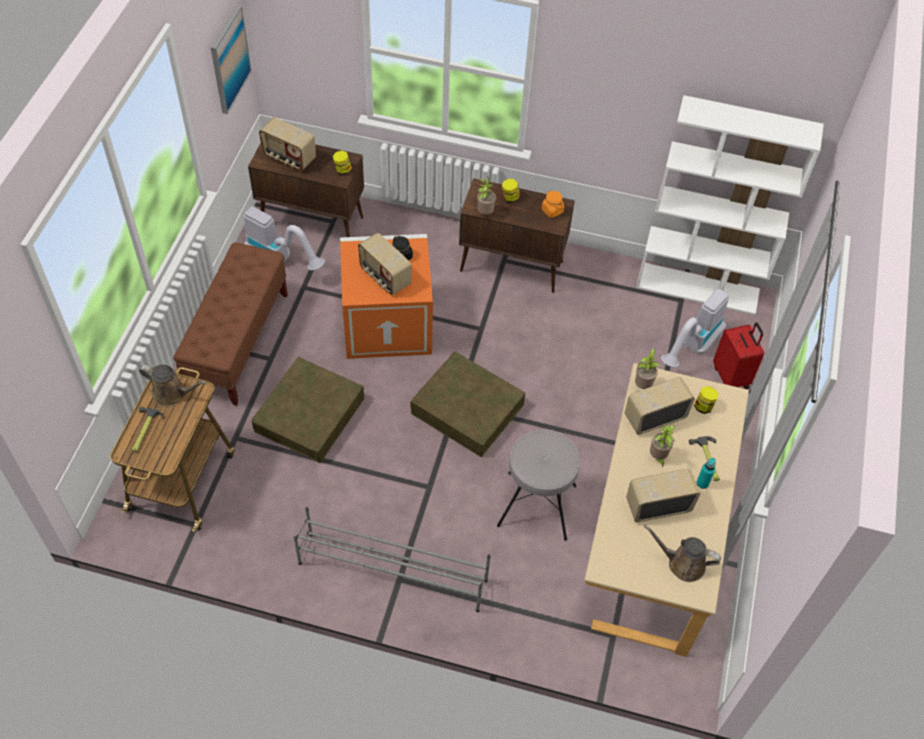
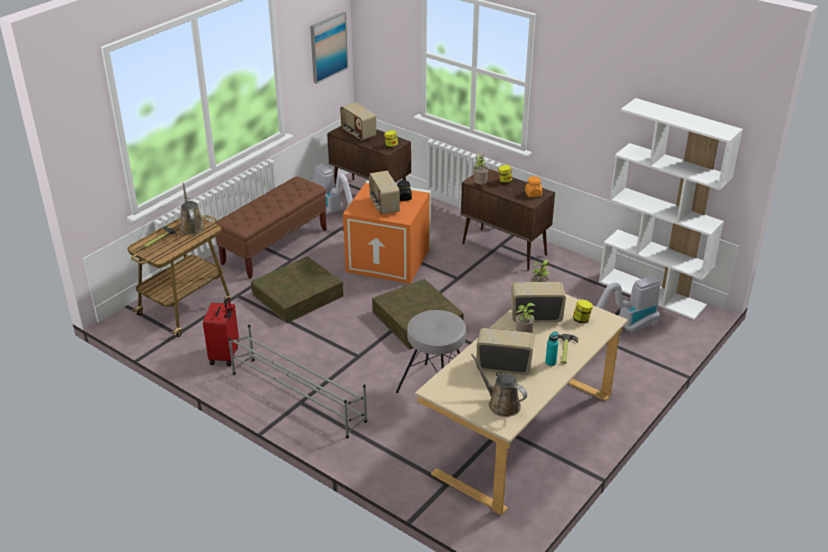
camera: 25 degrees right, 20 degrees down
(172, 393) = (191, 226): brown watering can -> brown watering can turned 150 degrees counterclockwise
(731, 377) = (650, 352): red suitcase -> red suitcase (225, 356)

